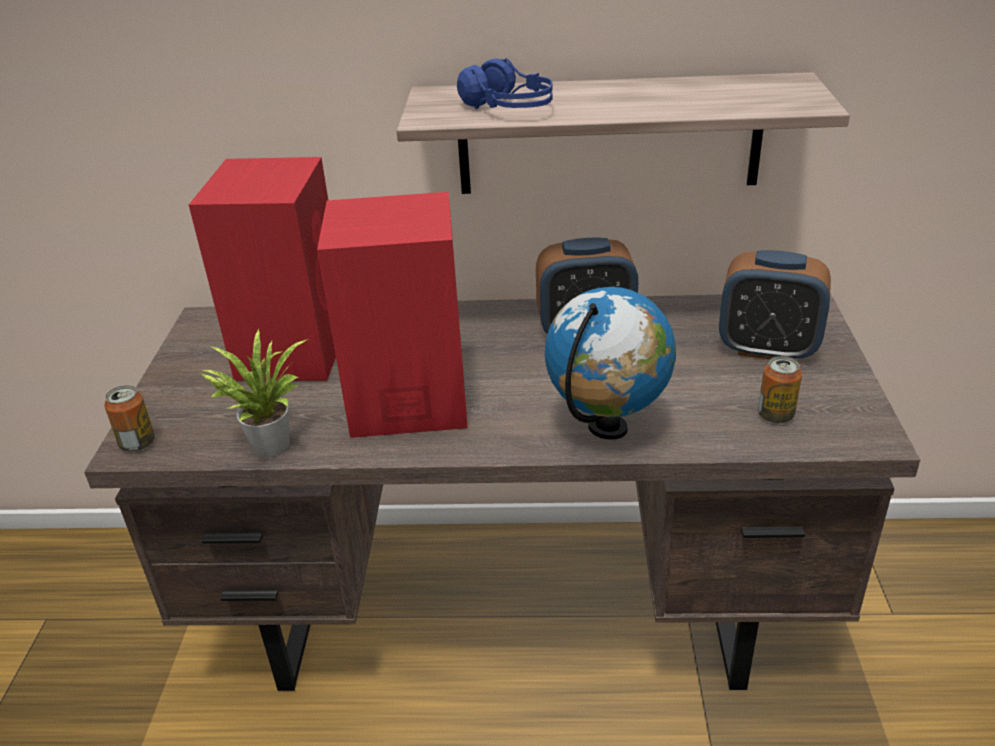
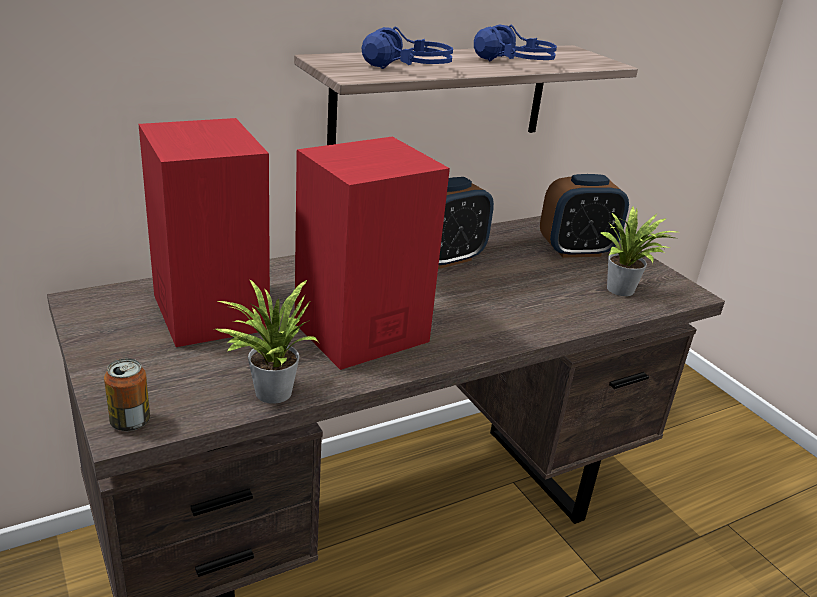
camera: 35 degrees left, 5 degrees down
(608, 428) = (530, 320): globe -> none
(666, 102) = (514, 62): none -> blue headphones
(775, 415) = (623, 291): can -> potted plant

